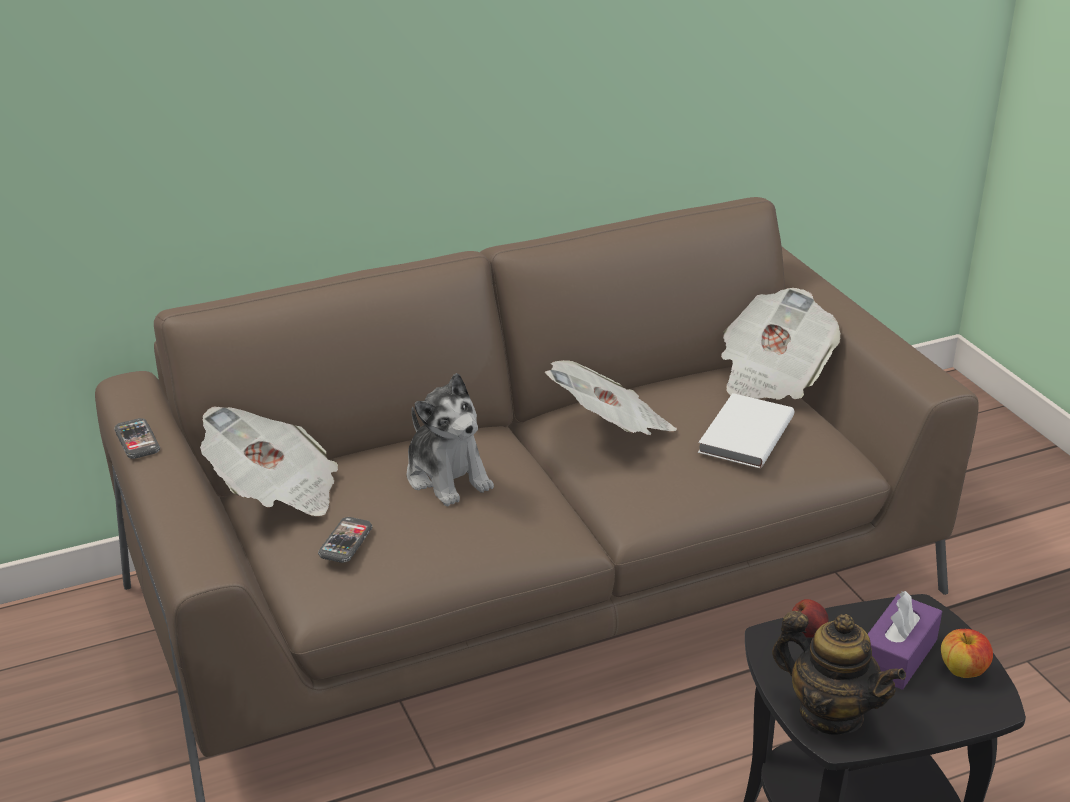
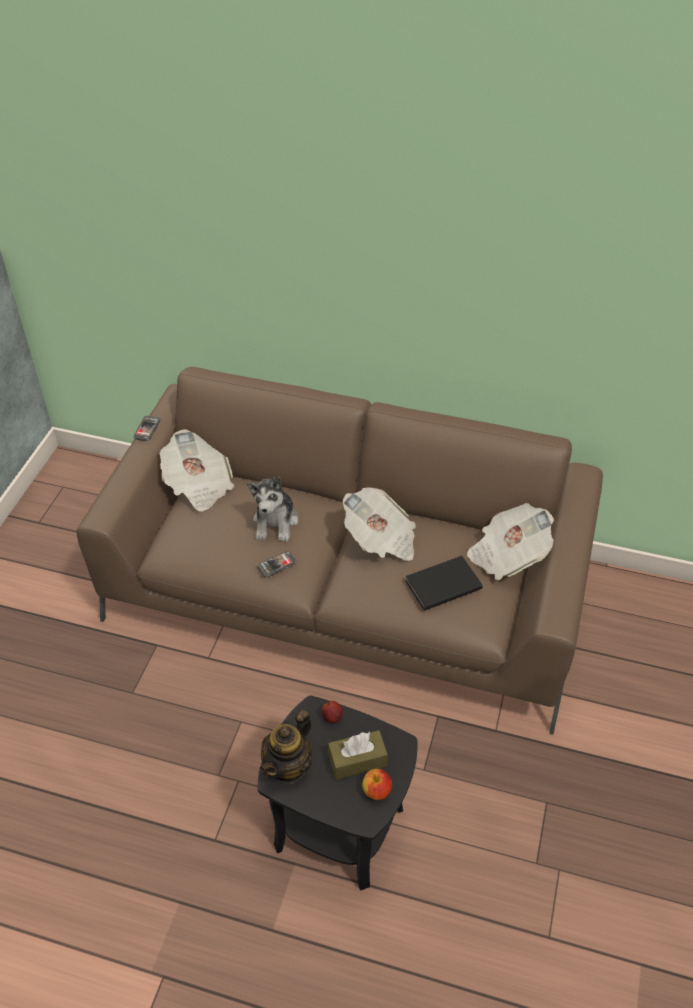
camera: 40 degrees right, 15 degrees up
(345, 542) = (194, 532): phone -> phone (277, 565)
(743, 435) = (441, 584): white book -> black book
(830, 714) = (288, 766): teapot -> teapot turned 45 degrees clockwise
(897, 655) = (357, 760): purple tissue box -> brown tissue box

